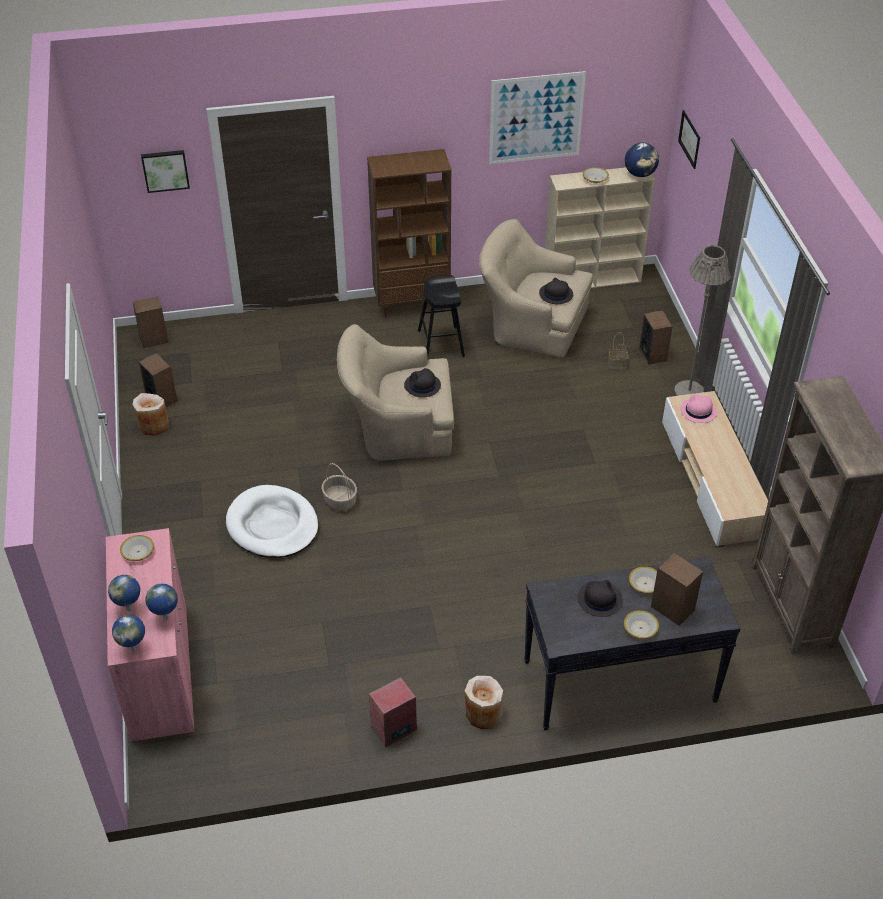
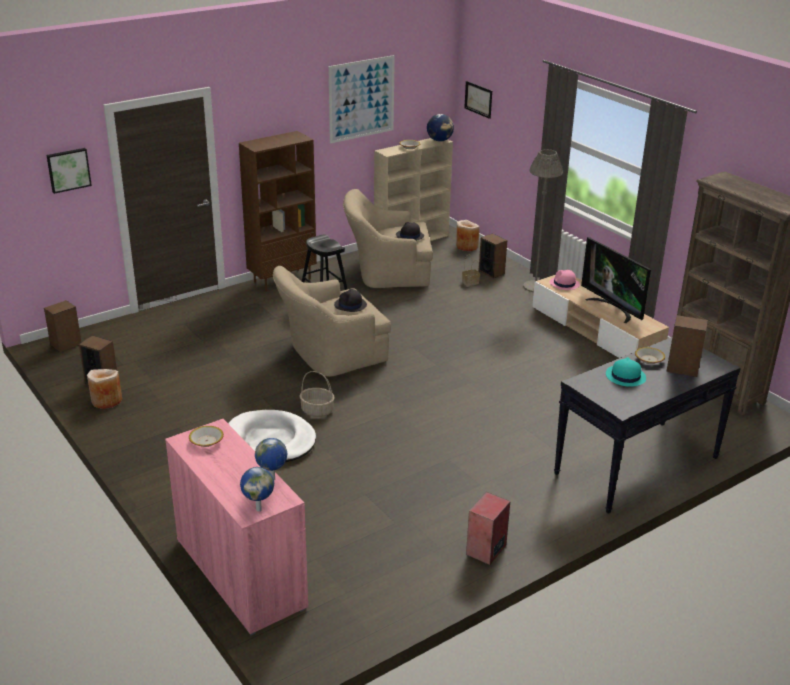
camera: 25 degrees left, 15 degrees down
(130, 609) = (231, 482): globe -> none
(483, 713) = (551, 517): beige vase -> beige vase (467, 246)
(599, 599) = (625, 376): black hat -> turquoise hat
(640, 628) = (672, 385): bowl -> none
(728, 466) = (613, 308): none -> television

